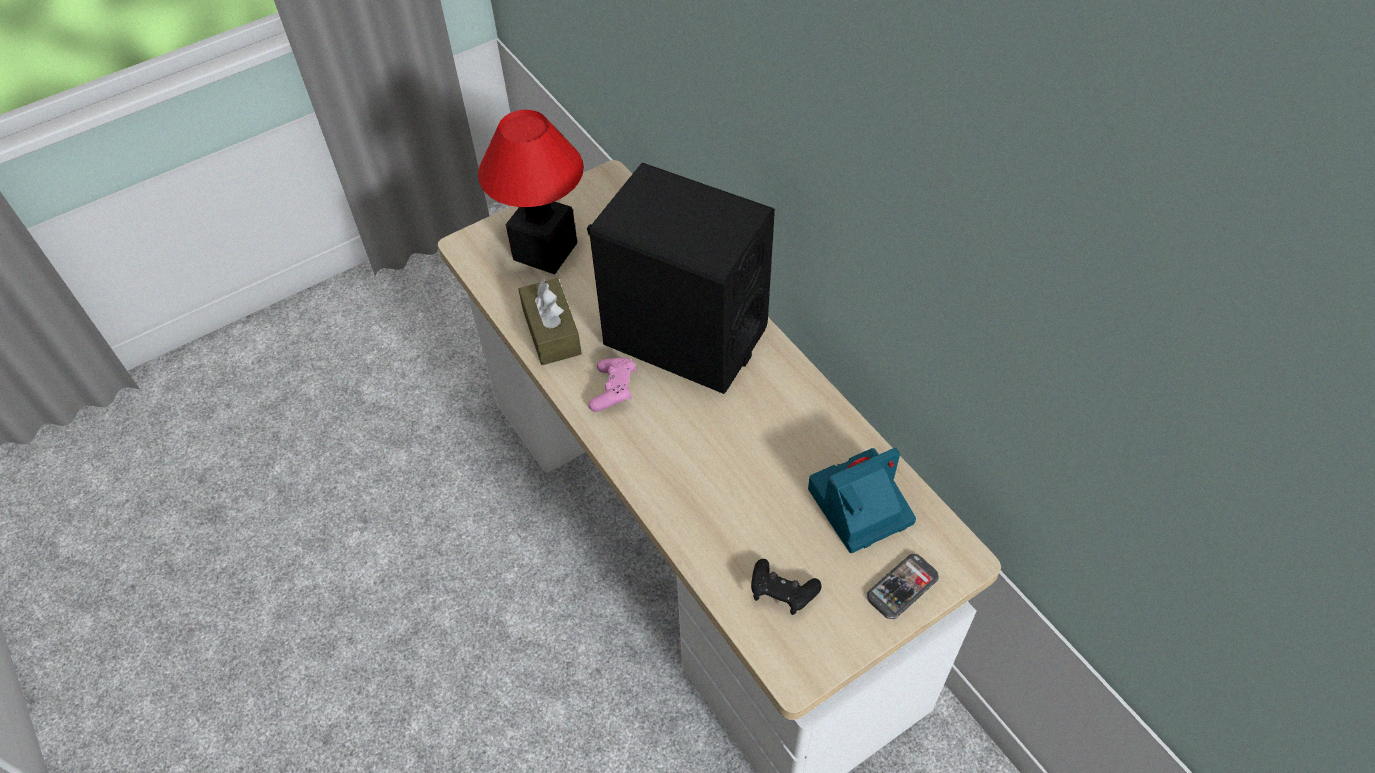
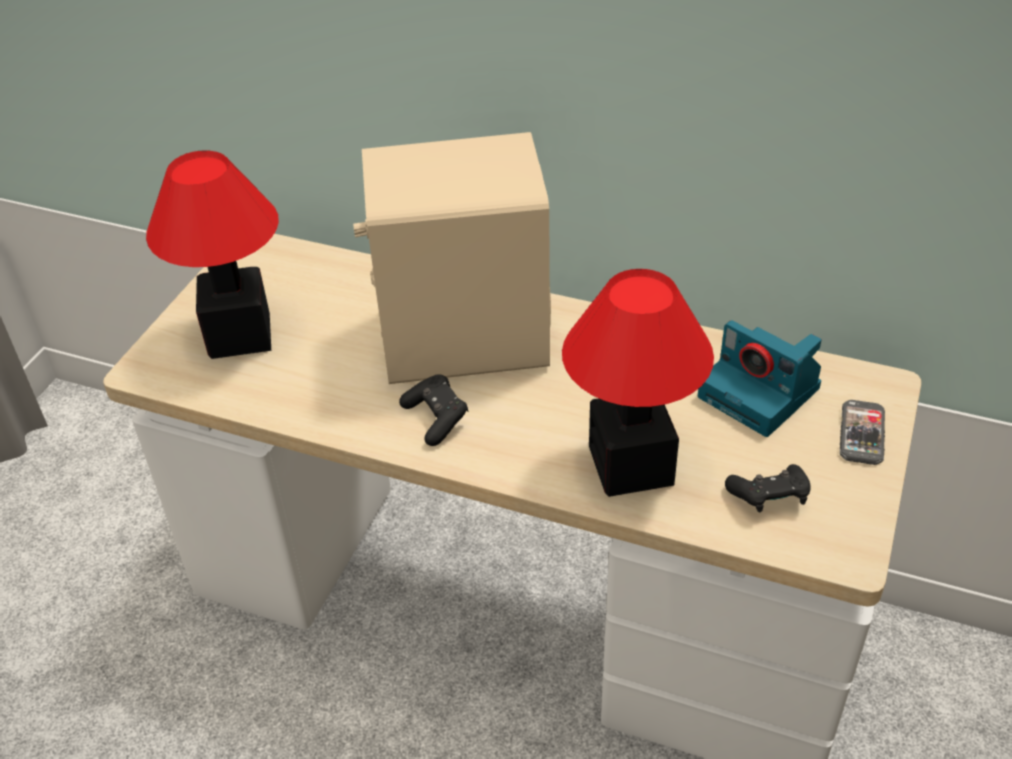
camera: 35 degrees left, 10 degrees down
(551, 332) = (318, 401): brown tissue box -> none
(614, 390) = (436, 418): pink game controller -> black game controller
(685, 337) = (462, 340): black speaker -> beige speaker
(710, 505) = (630, 464): none -> table lamp
(859, 507) = (761, 393): camera -> camera turned 75 degrees counterclockwise

